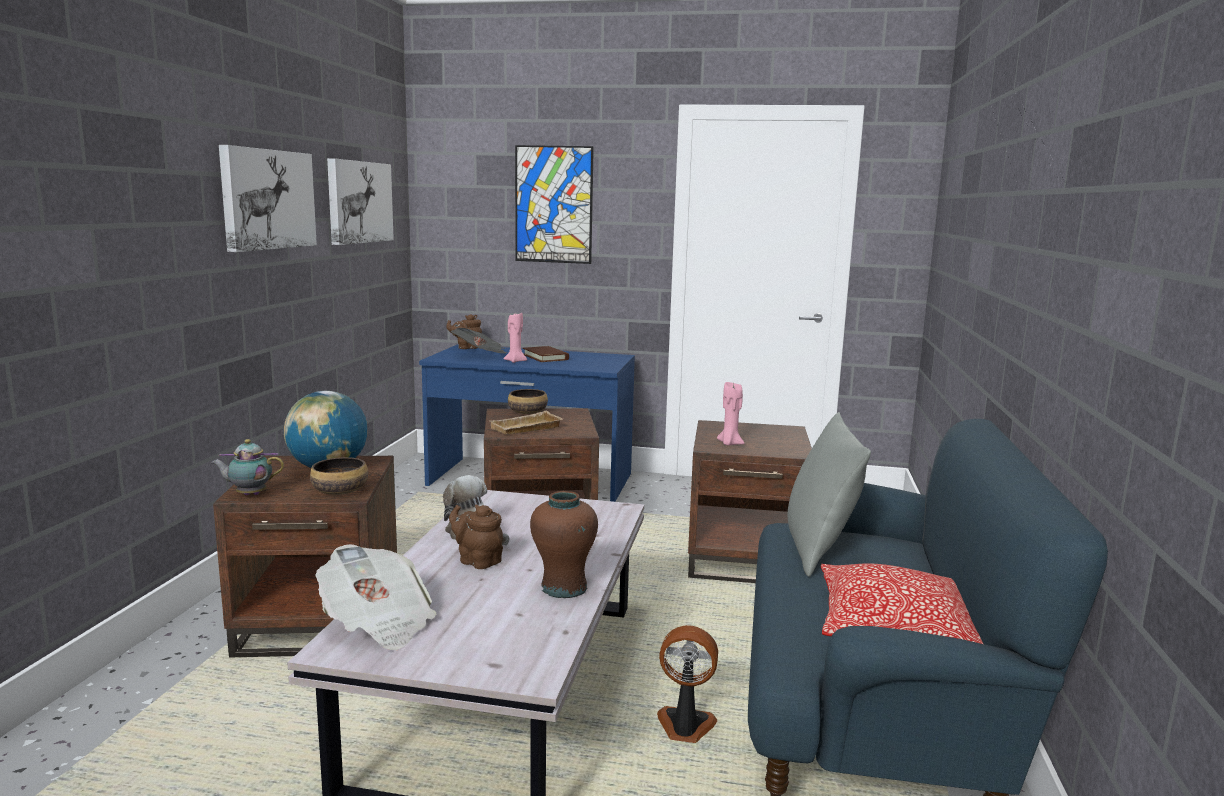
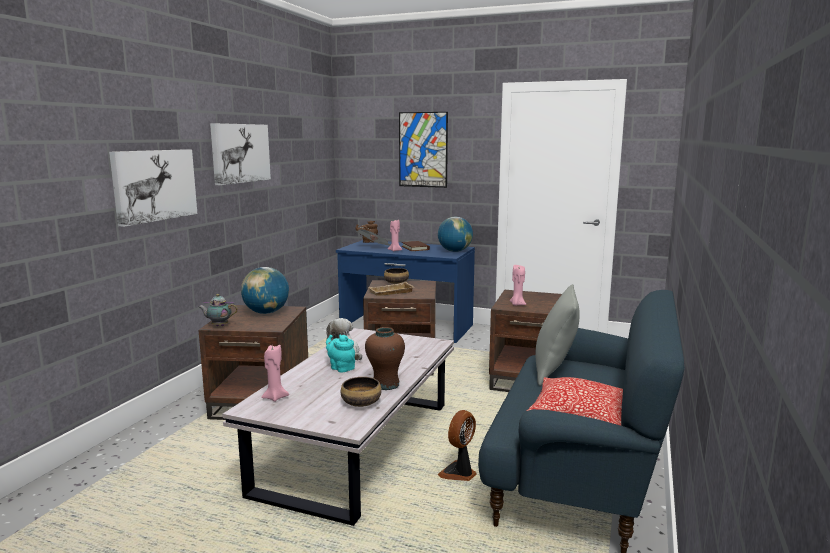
camera: 10 degrees right, 0 degrees up
(340, 491) = (269, 325): bowl -> bowl (361, 403)
(359, 202) = (299, 151): picture -> picture (154, 185)
(378, 623) = (275, 397): newspaper -> pink candle
(477, 560) = (341, 368): brown teapot -> turquoise teapot
(608, 362) = (454, 251): none -> globe
(685, 727) = (459, 473): fan -> fan turned 75 degrees counterclockwise

